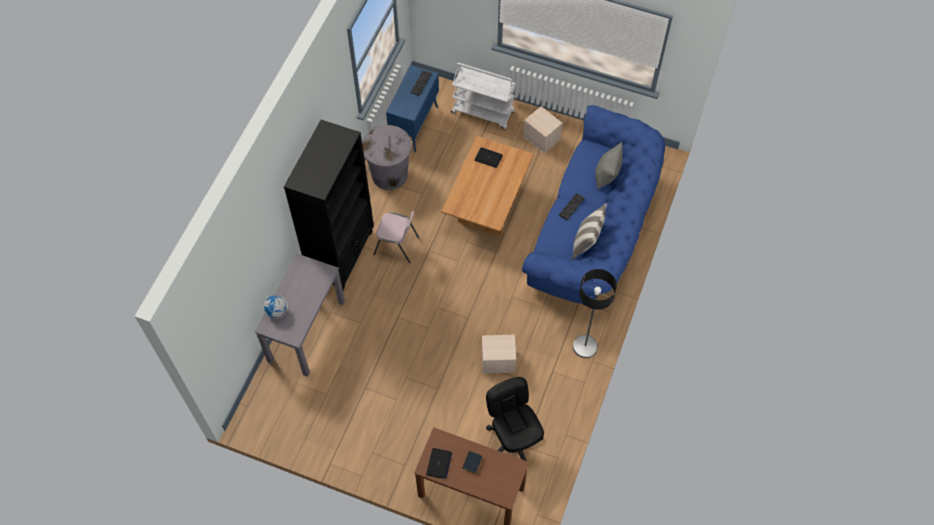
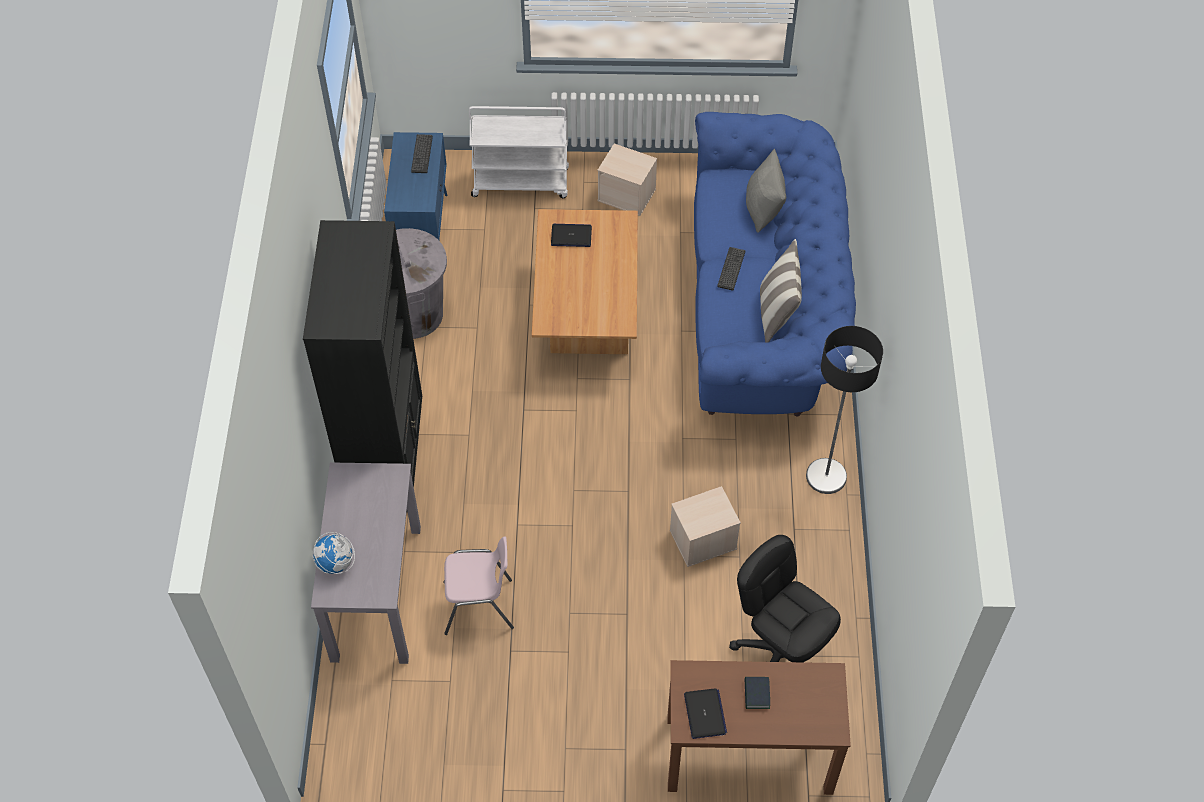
camera: 20 degrees left, 5 degrees down
(397, 246) = (470, 417): pink chair -> pink chair (479, 606)

